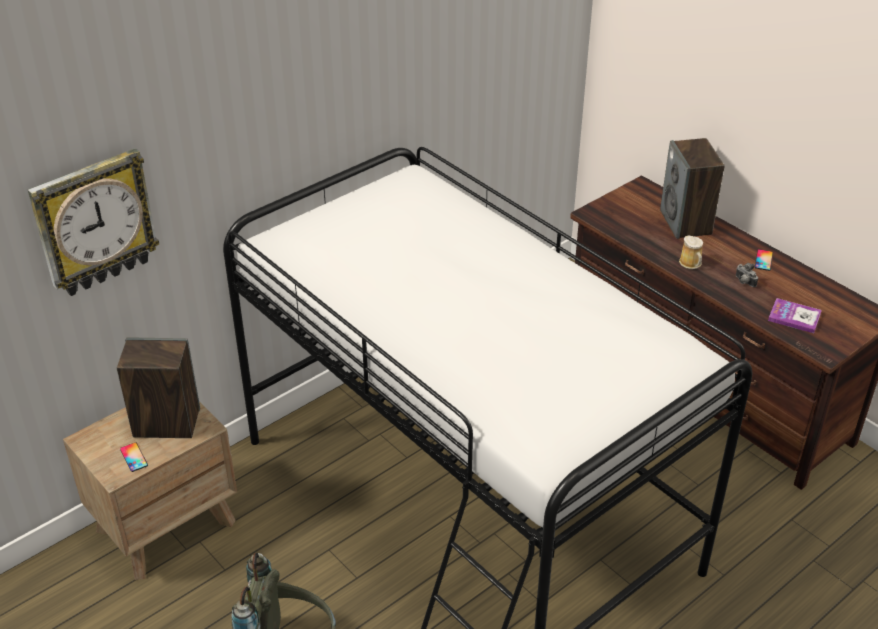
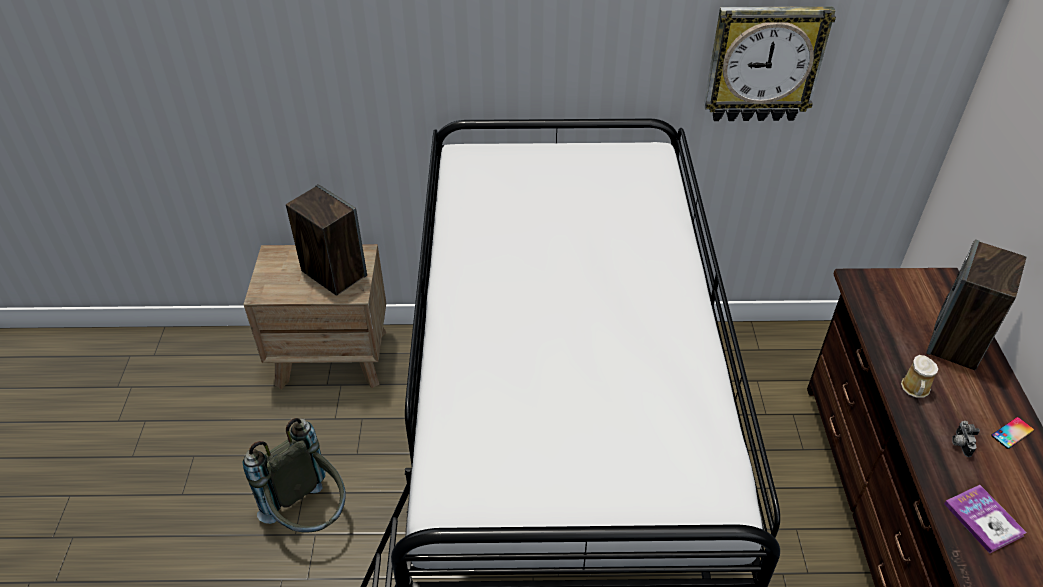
camera: 40 degrees right, 5 degrees up
(94, 223) = (303, 68): wall clock -> wall clock (763, 64)
(134, 457) = (286, 287): phone -> none

